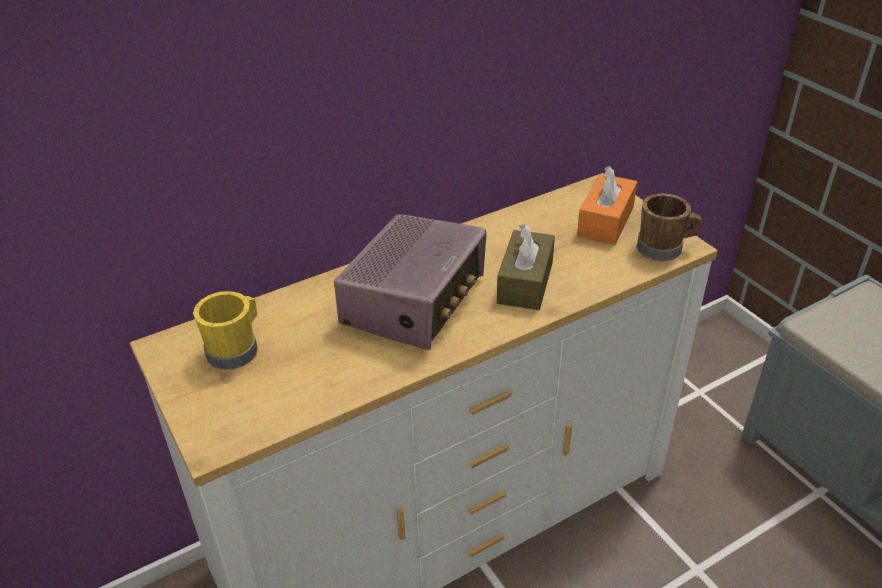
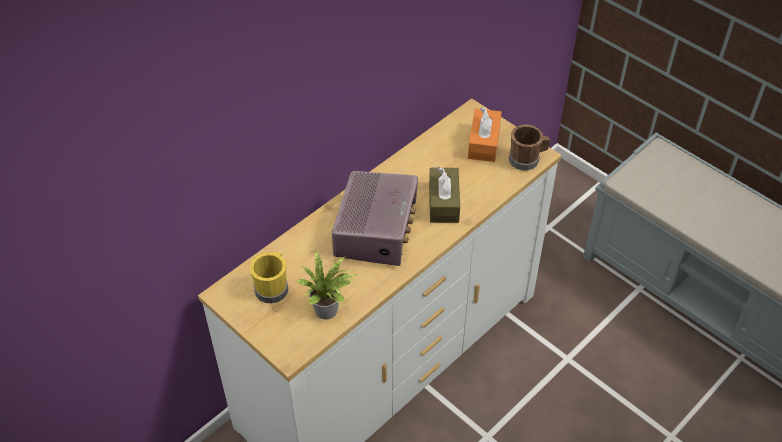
camera: 15 degrees left, 10 degrees up
(300, 394) = (329, 311): none -> potted plant

